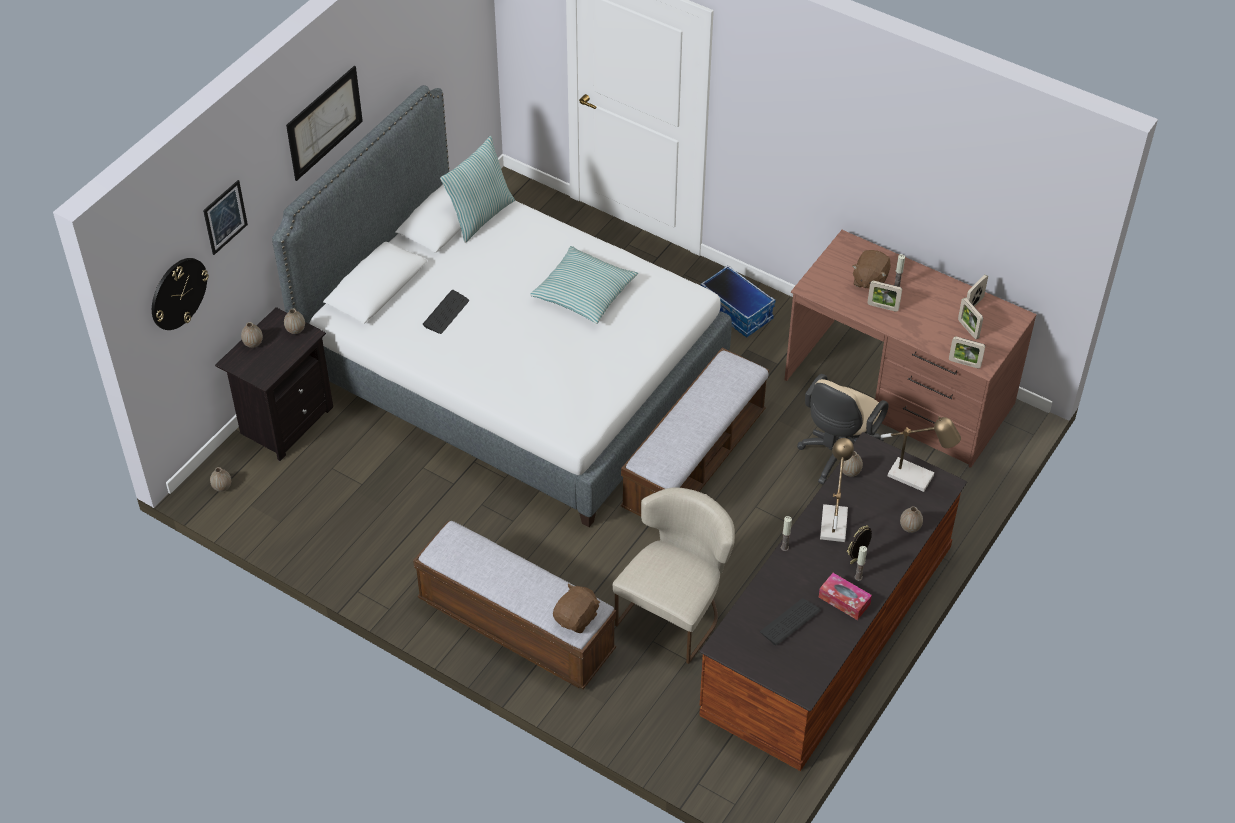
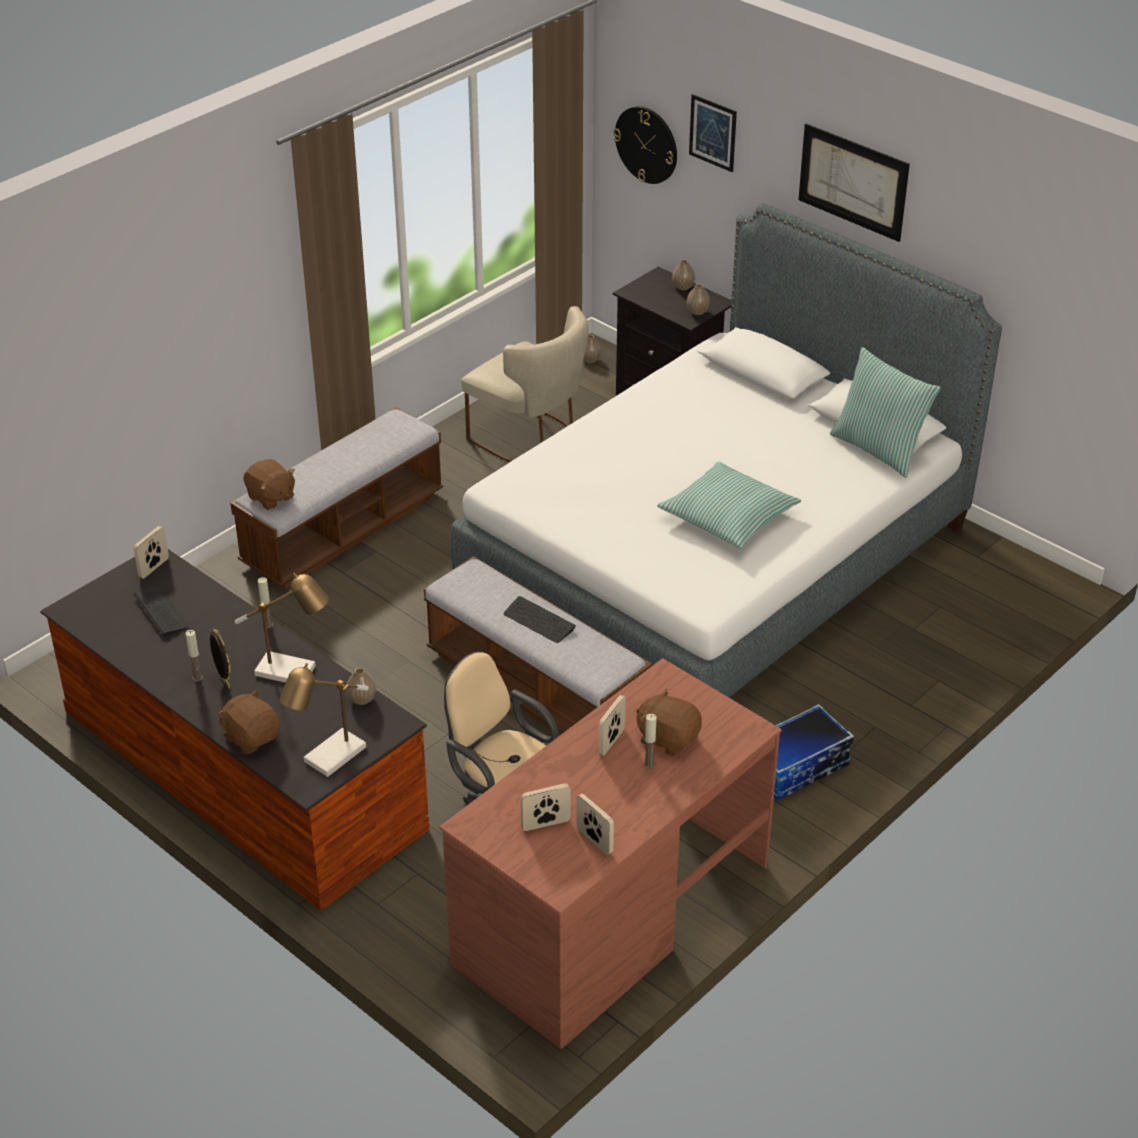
camera: 100 degrees right, 10 degrees down
(446, 313) = (711, 413): keyboard -> keyboard (539, 621)
(675, 612) = (316, 645): beige chair -> beige chair (531, 439)
(844, 600) = (169, 660): tissue box -> none
(910, 527) = (252, 737): vase -> brown plush toy
(964, 363) = (479, 806): picture frame -> picture frame (154, 568)

